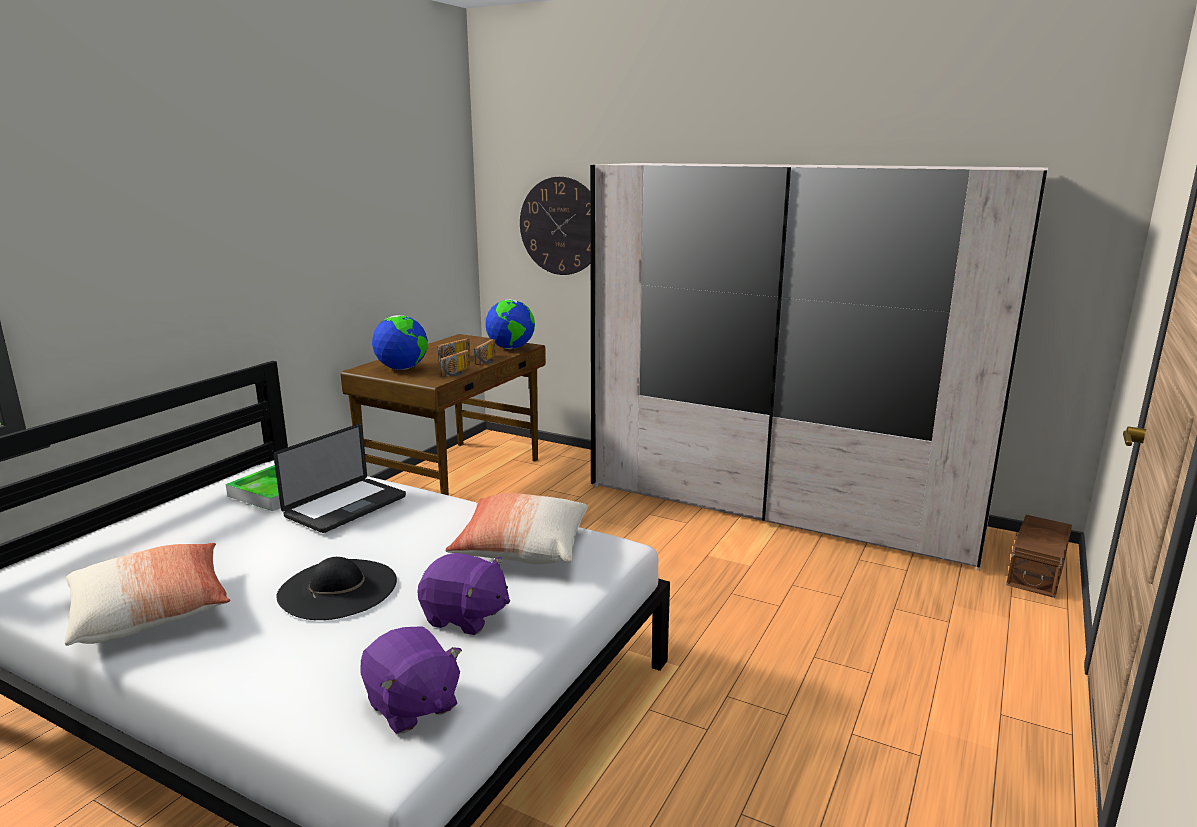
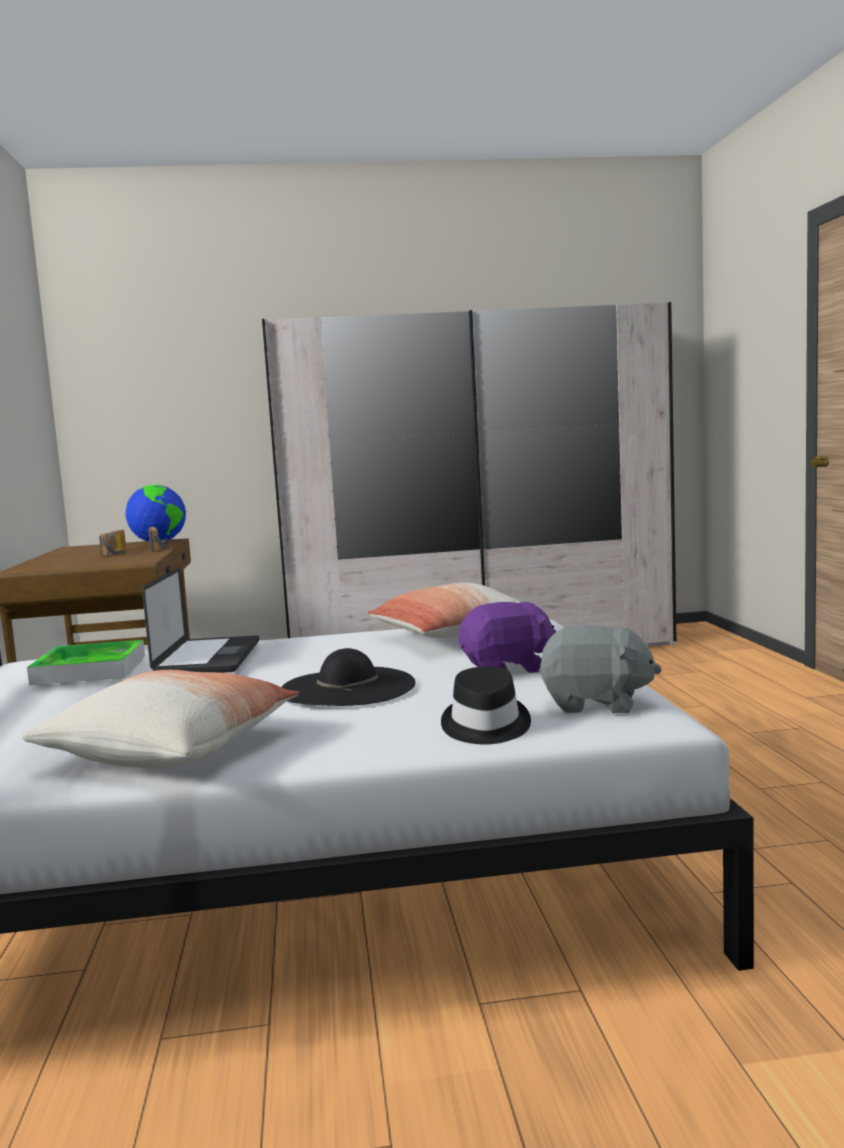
camera: 35 degrees left, 10 degrees down
(299, 691) = (485, 726): none -> black hat
(402, 369) = (71, 563): globe -> none
(411, 706) = (596, 704): purple plush toy -> grey plush toy
(458, 373) = (150, 556): radio -> none
(561, 226) = (178, 408): wall clock -> none
(1037, 572) = (708, 638): brown storage box -> none

